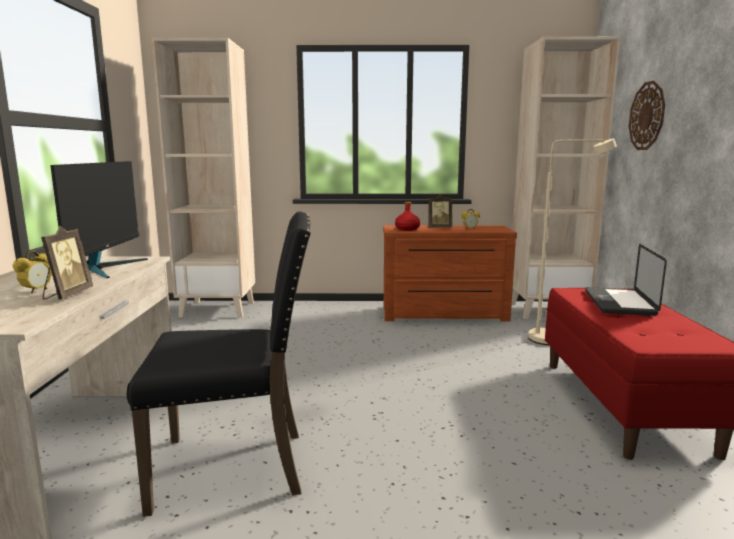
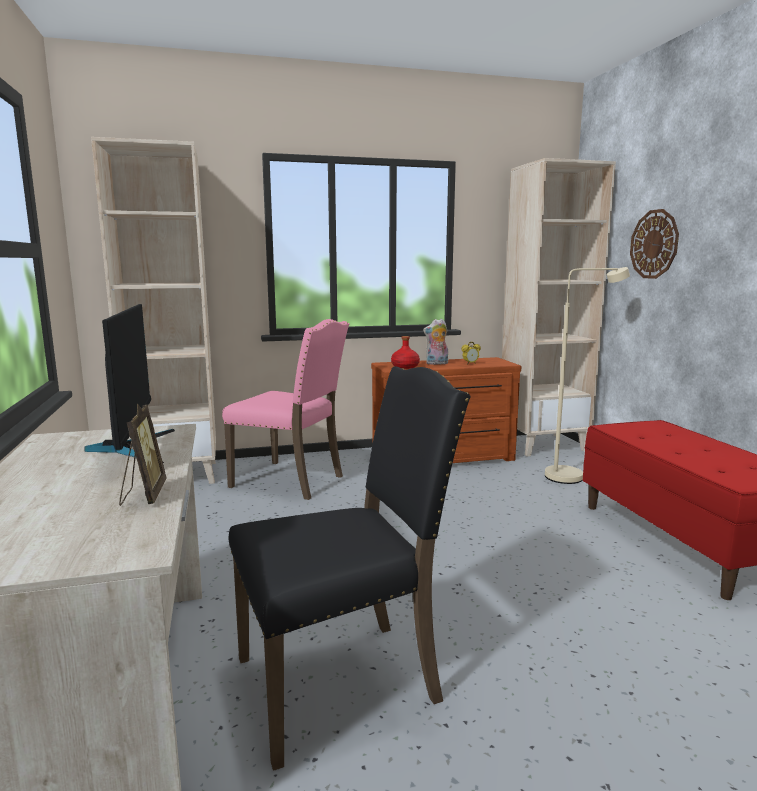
camera: 15 degrees left, 0 degrees up
(37, 291) = (89, 493): alarm clock -> none
(301, 321) = (290, 481): none -> pink chair
(439, 228) = (436, 363): picture frame -> plush toy
(619, 302) = (668, 437): laptop -> none

